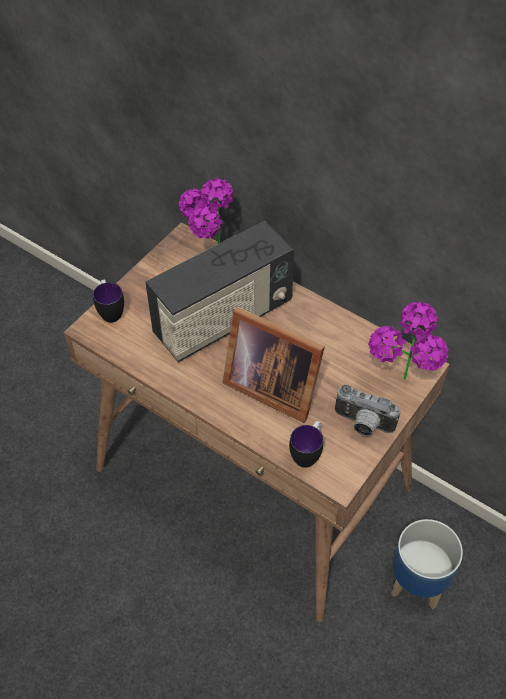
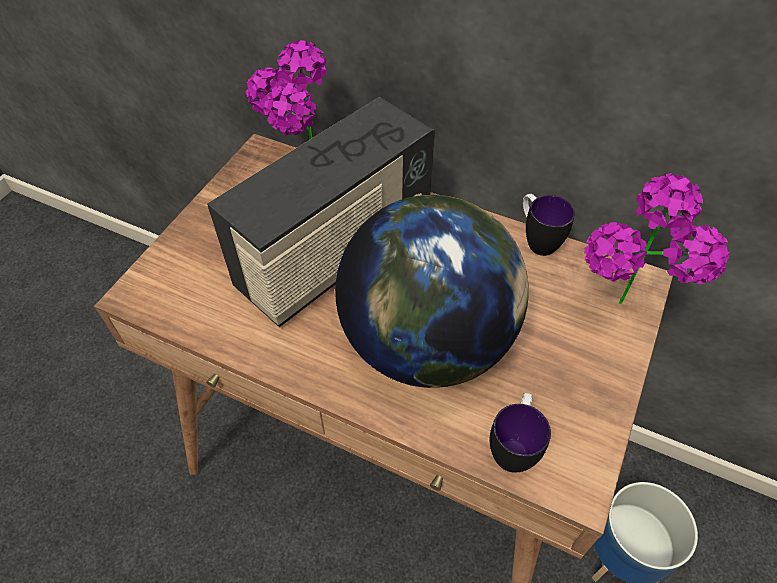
camera: 10 degrees left, 0 degrees up
(110, 311) = (165, 264): mug -> mug (537, 240)
(270, 385) = (427, 341): picture frame -> globe
(362, 424) = (583, 383): camera -> none

